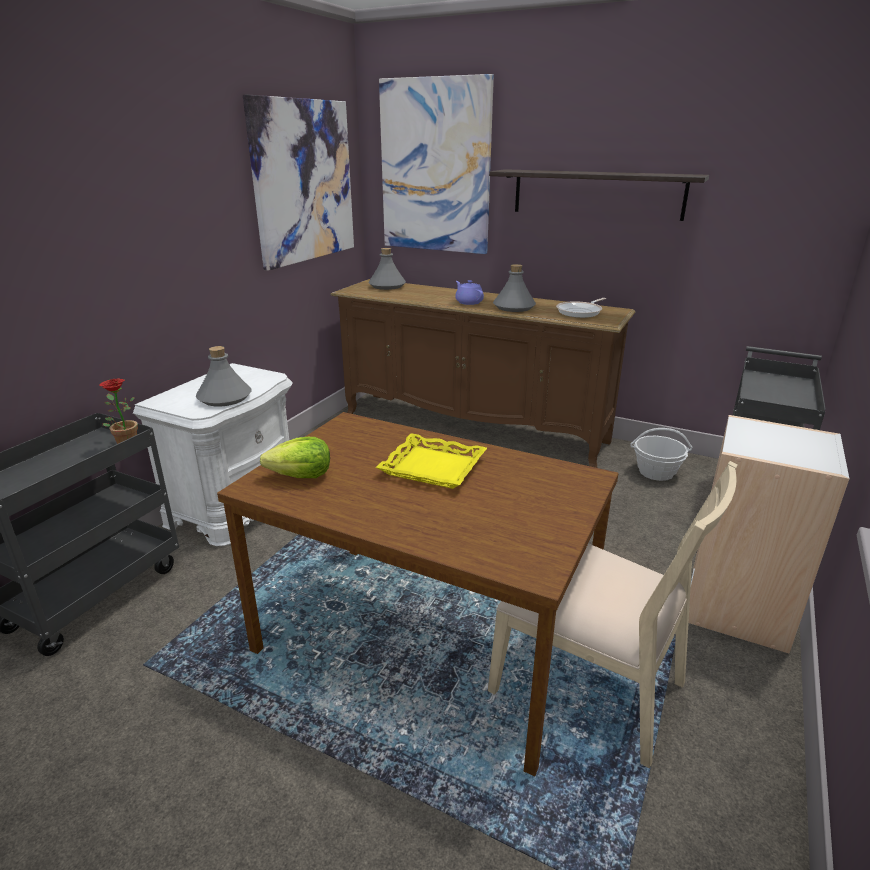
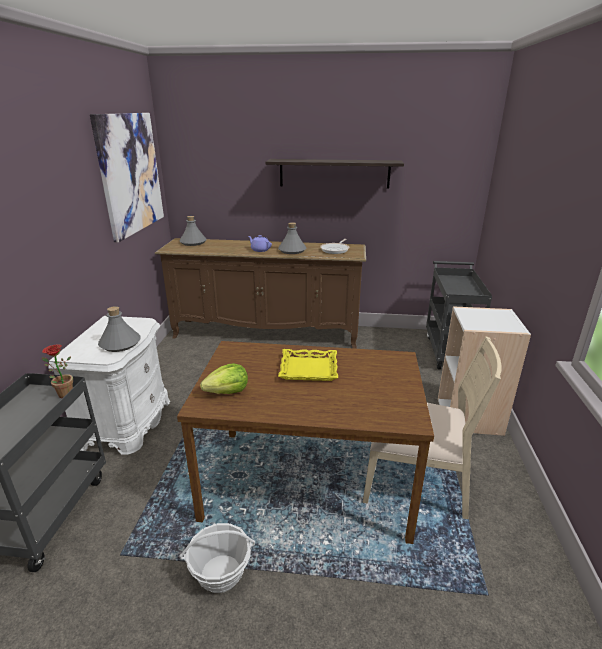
camera: 20 degrees left, 0 degrees up
(435, 167) = (219, 158): picture -> none
(656, 472) = (391, 343): basket -> basket (221, 573)

